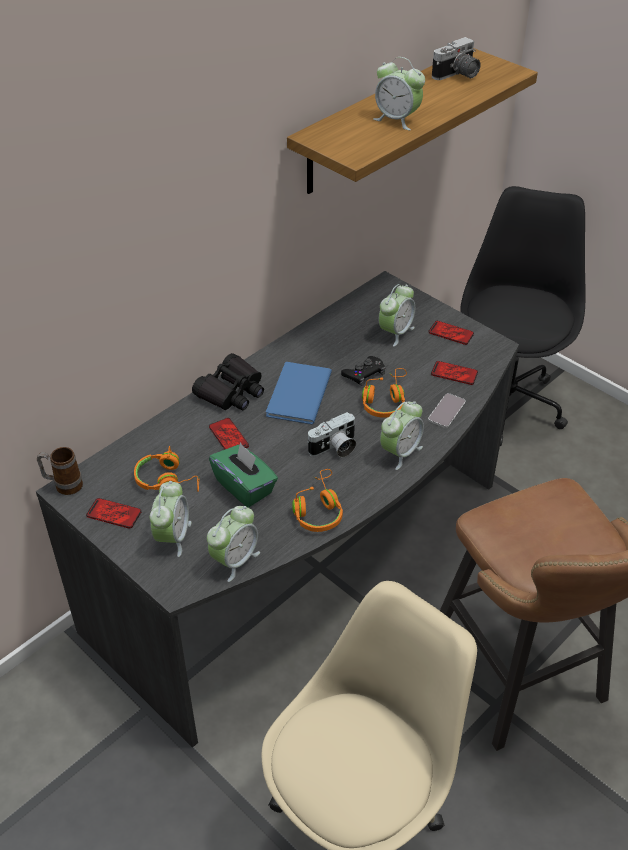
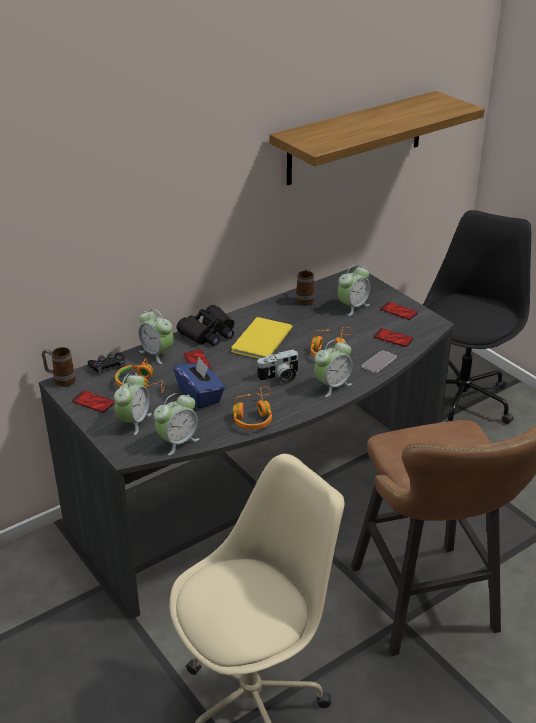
camera: 10 degrees right, 10 degrees down
(245, 487) = (200, 395): green tissue box -> blue tissue box
(296, 395) = (259, 340): blue book -> yellow book
(336, 327) = (305, 299): none -> mug
(364, 374) = (318, 332): black game controller -> black game controller (107, 366)
(397, 120) = (359, 129): alarm clock -> alarm clock (157, 353)
(457, 75) = (418, 106): camera -> none

